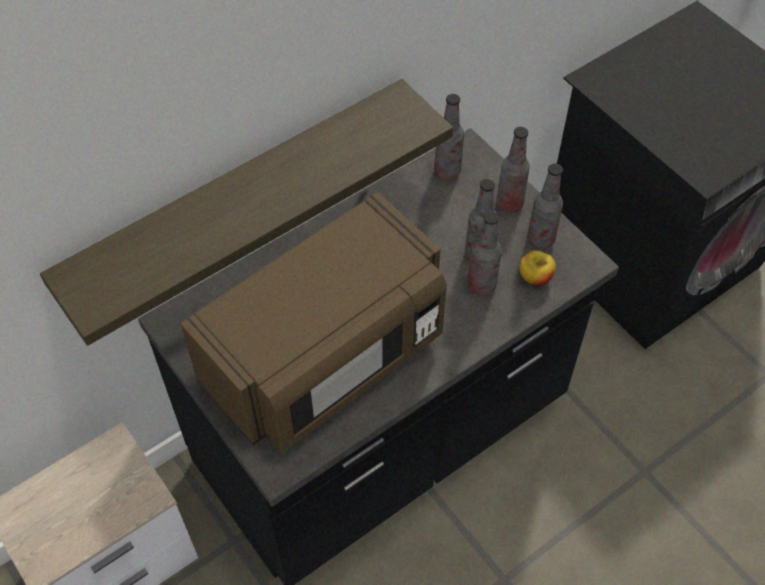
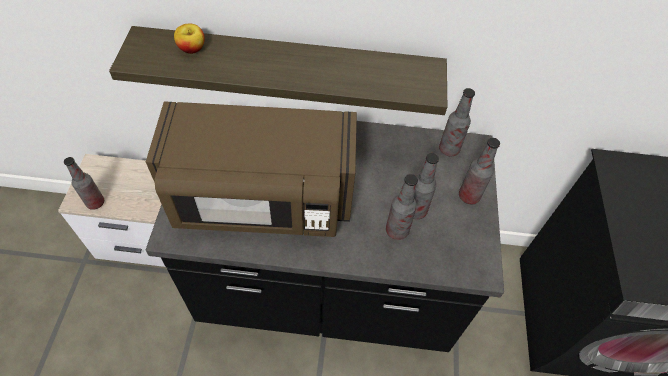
camera: 40 degrees right, 0 degrees up
(535, 277) = (437, 253): apple -> apple (192, 48)
(540, 239) = (466, 232): bottle -> bottle (95, 202)

